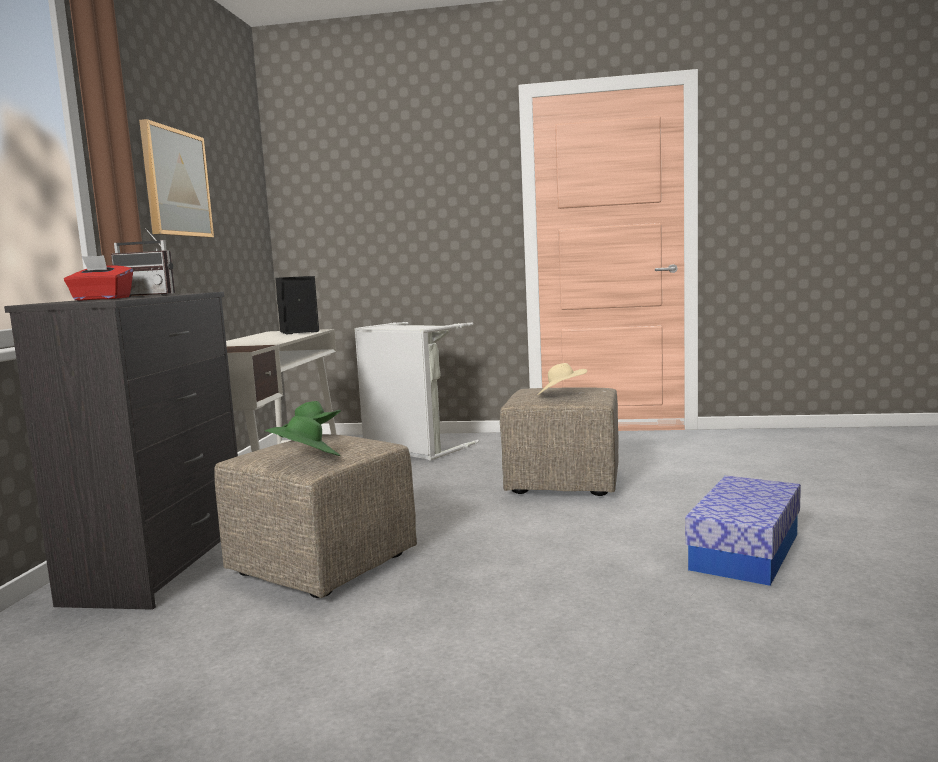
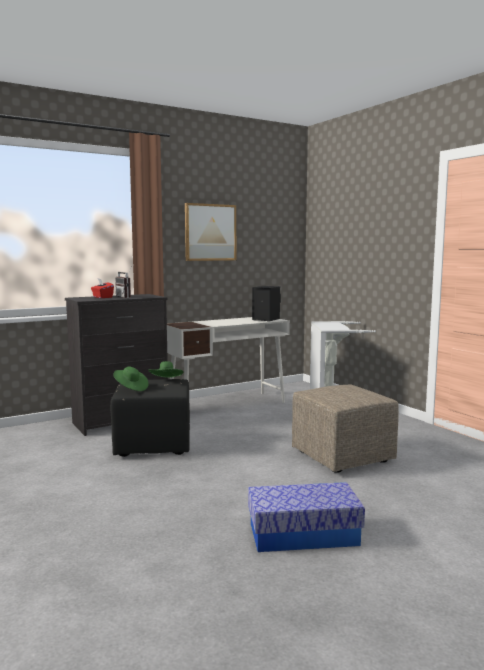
camera: 50 degrees right, 0 degrees up
(324, 564) = (154, 445): beige ottoman -> black ottoman
(561, 394) = (334, 394): beige hat -> none

